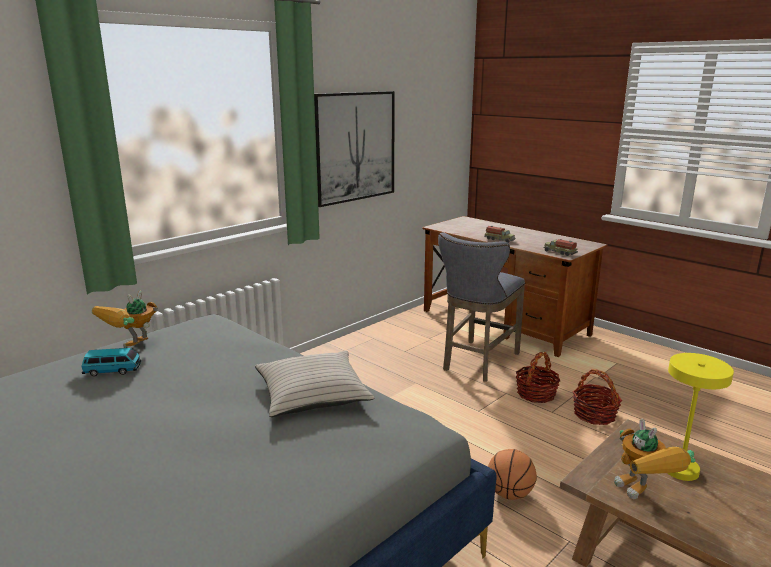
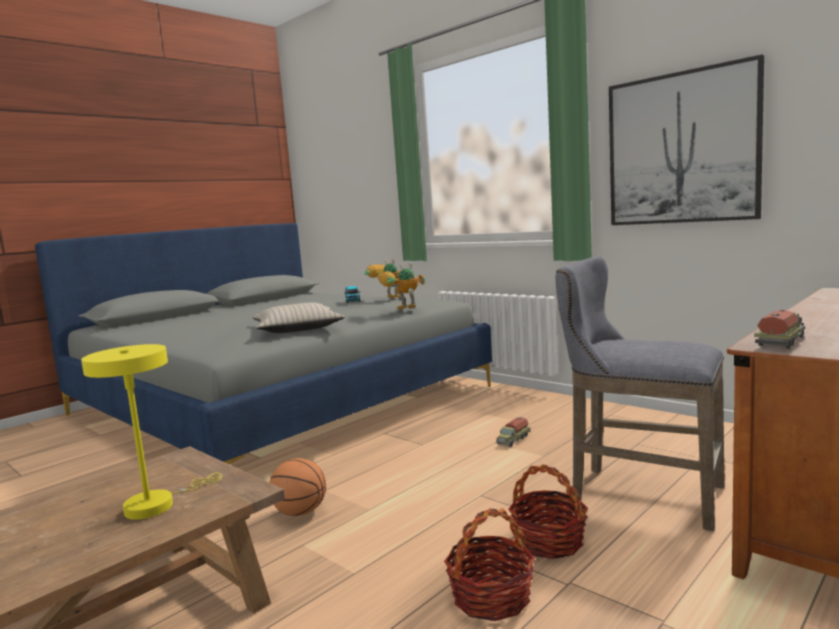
camera: 90 degrees right, 10 degrees down
(499, 240) = (813, 314): toy truck -> toy truck (513, 440)
(644, 495) = (130, 481): toy robot -> toy robot (400, 311)

